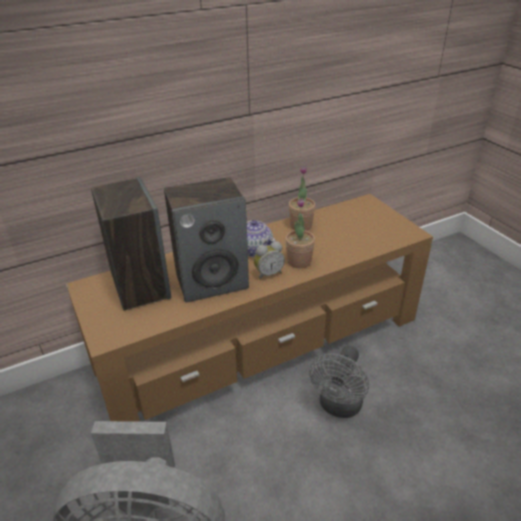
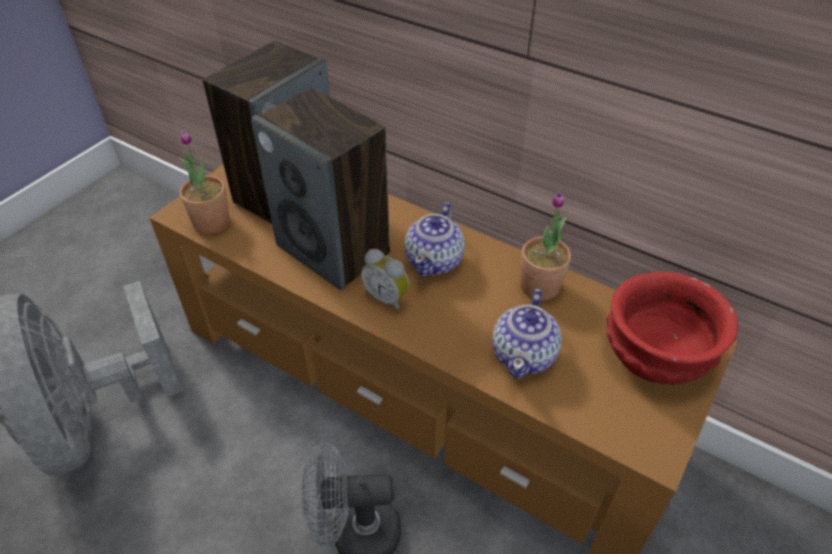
camera: 60 degrees right, 10 degrees up
(299, 261) = (442, 320): potted plant -> potted plant (211, 223)
(339, 245) = (524, 354): none -> teapot
(364, 213) = (655, 355): none -> red bowl

